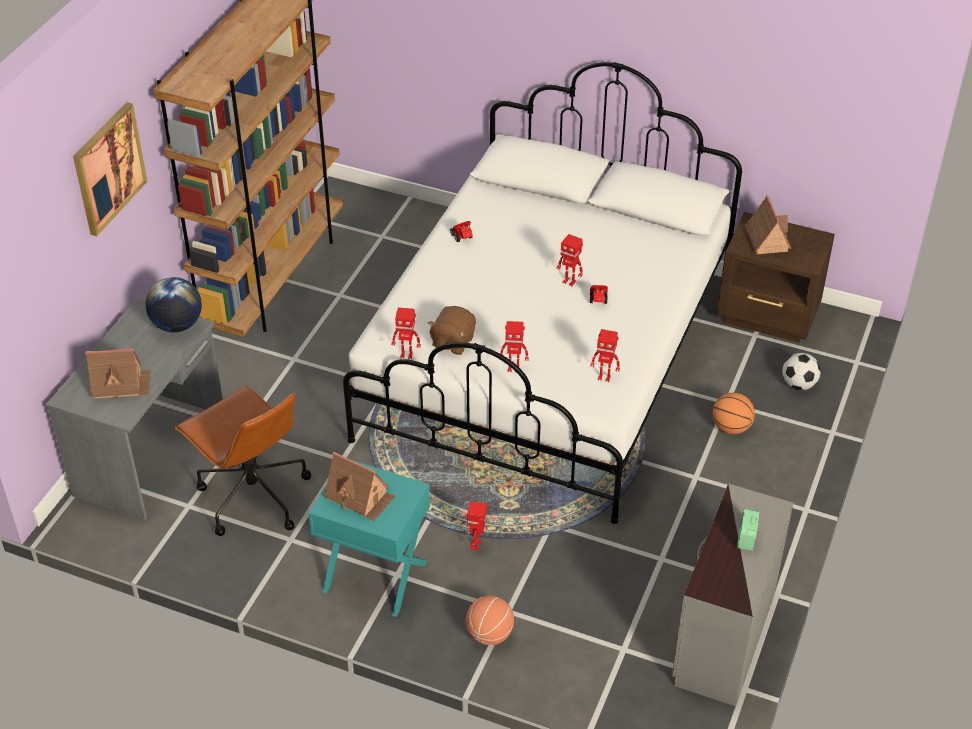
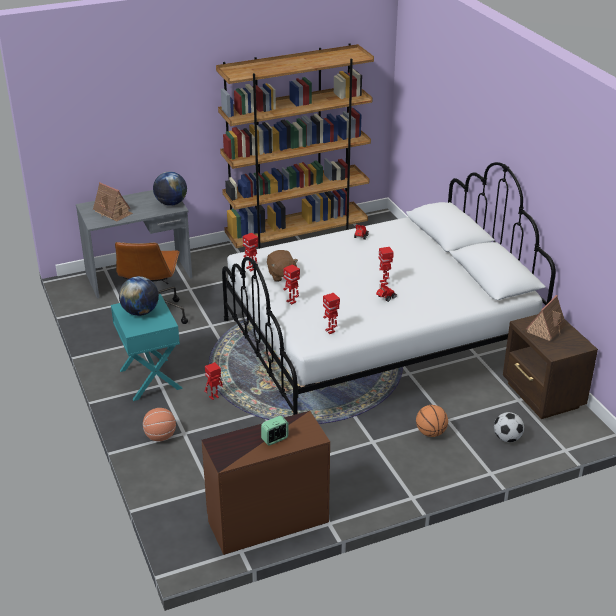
camera: 45 degrees right, 10 degrees down
(108, 168) = (168, 95): picture -> none
(360, 497) = (140, 312): toy house -> globe
(452, 342) = (281, 275): brown plush toy -> brown plush toy turned 90 degrees counterclockwise
(722, 638) = (267, 520): grey dresser -> brown dresser

